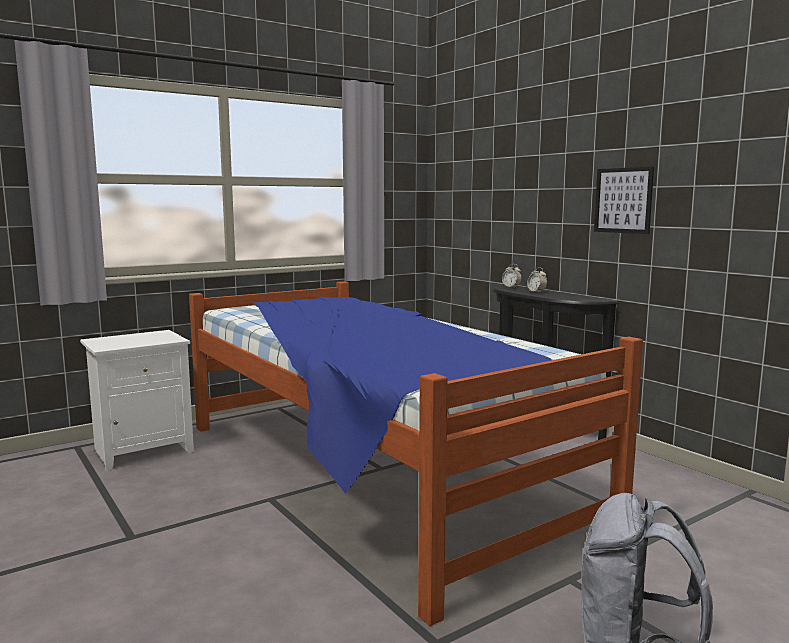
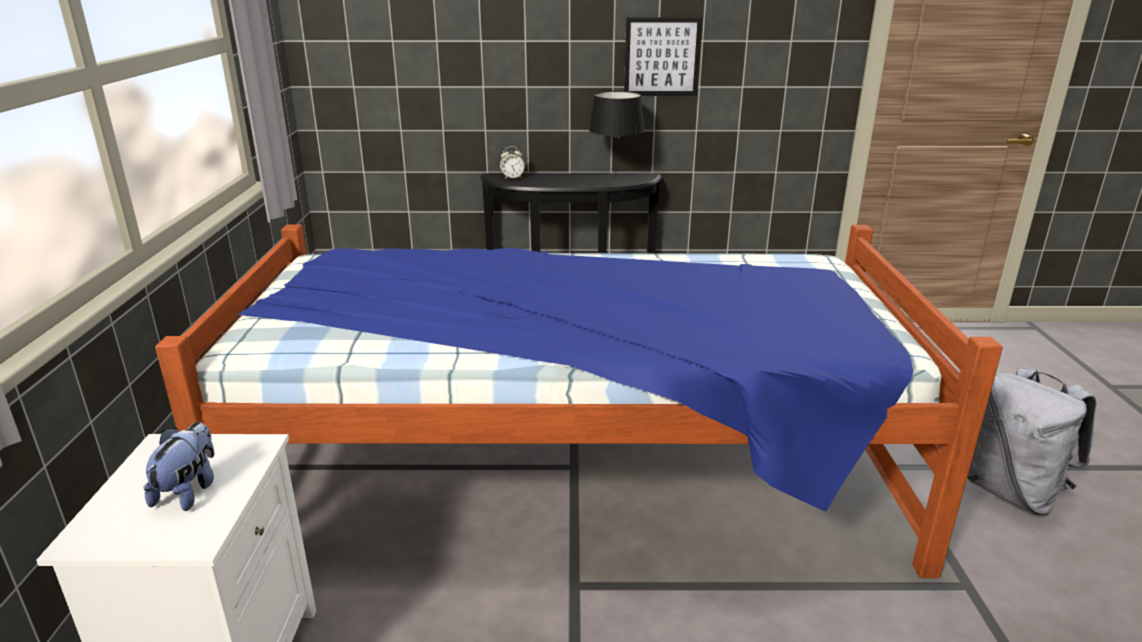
camera: 55 degrees left, 15 degrees up
(134, 341) = (189, 491): none -> plush toy
(536, 292) = (563, 179): alarm clock -> none
(568, 297) = (615, 180): none -> black table lamp

